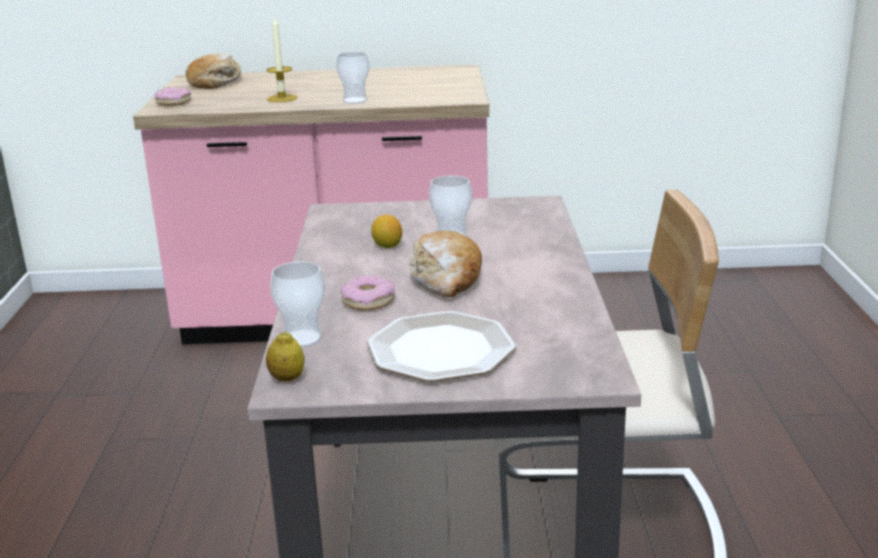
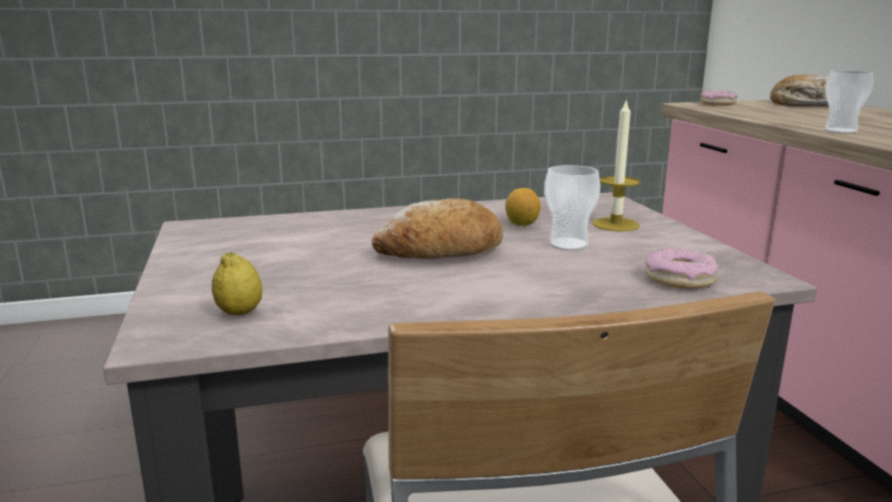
camera: 75 degrees right, 5 degrees down
(282, 98) = (794, 117): candle -> candle (615, 224)
(287, 378) = (209, 224): lemon -> lemon (239, 313)
(302, 339) = (286, 220): cup -> none
(368, 301) = (372, 231): donut -> donut (680, 279)
(441, 350) = (254, 264): plate -> none

